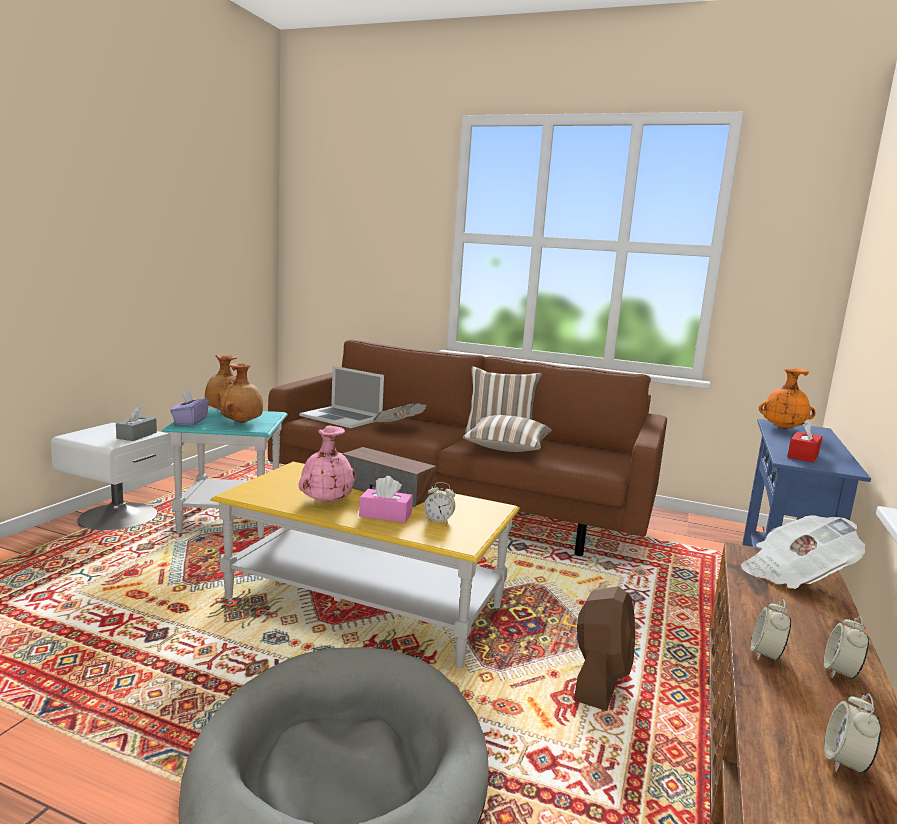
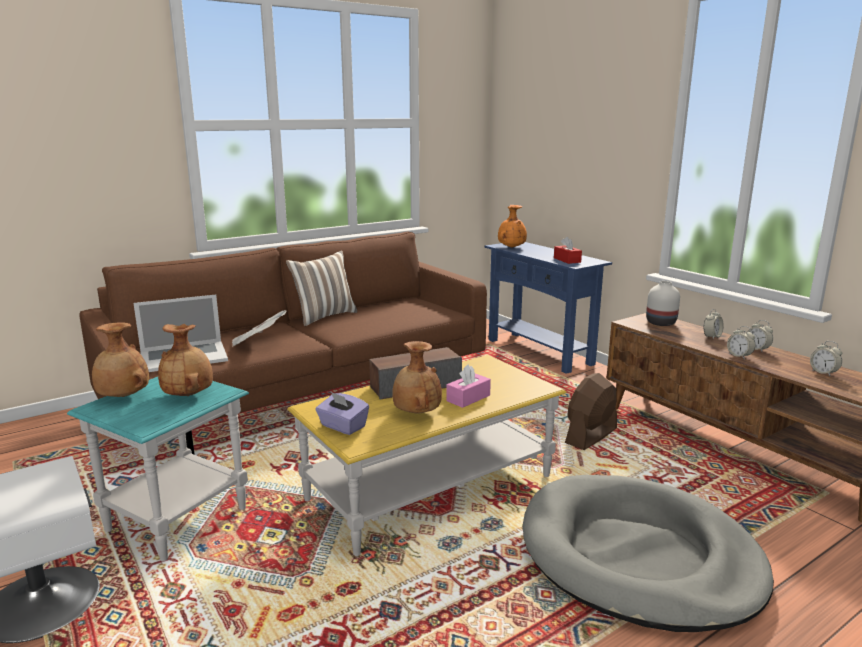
camera: 55 degrees left, 5 degrees up
(137, 435) = (50, 477): grey tissue box -> none
(190, 421) = (139, 420): purple tissue box -> purple tissue box (342, 426)
(326, 501) = (416, 412): pink vase -> brown vase
(438, 520) = (495, 384): alarm clock -> alarm clock (712, 337)
(507, 449) = (370, 324): pillow -> none
(600, 679) = (591, 436): brown fan -> brown fan turned 105 degrees counterclockwise
(795, 575) = (661, 323): newspaper -> white vase

